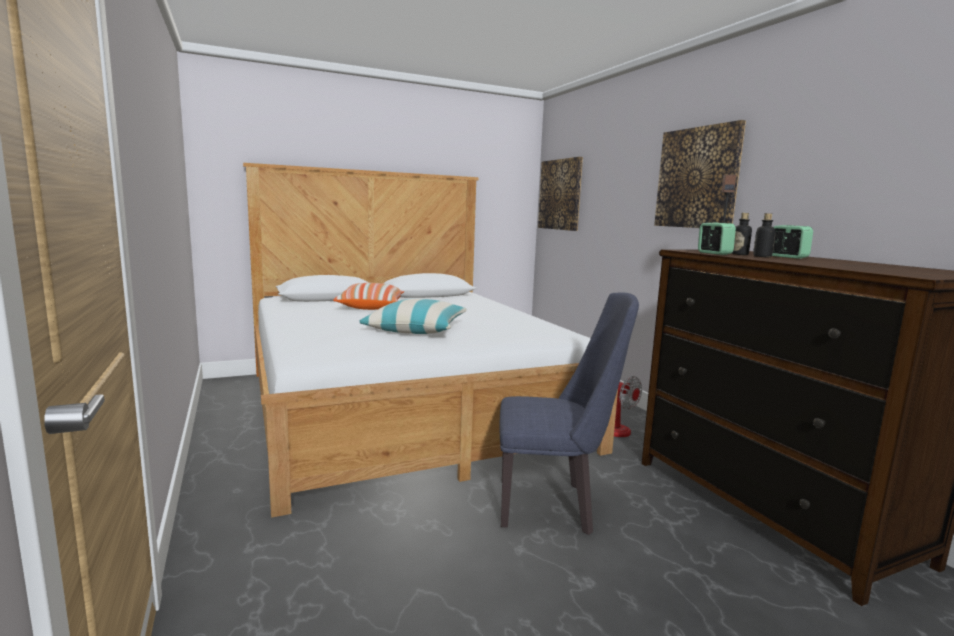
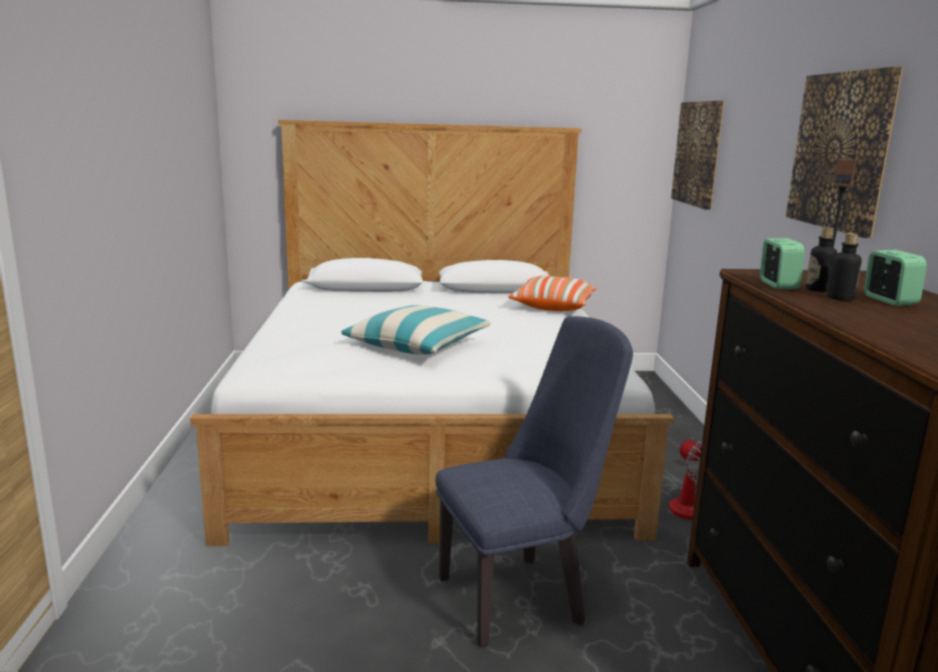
camera: 20 degrees right, 5 degrees up
(370, 307) = (401, 305): pillow -> pillow (553, 306)
(554, 505) = (521, 596): blue chair -> blue chair turned 45 degrees counterclockwise

